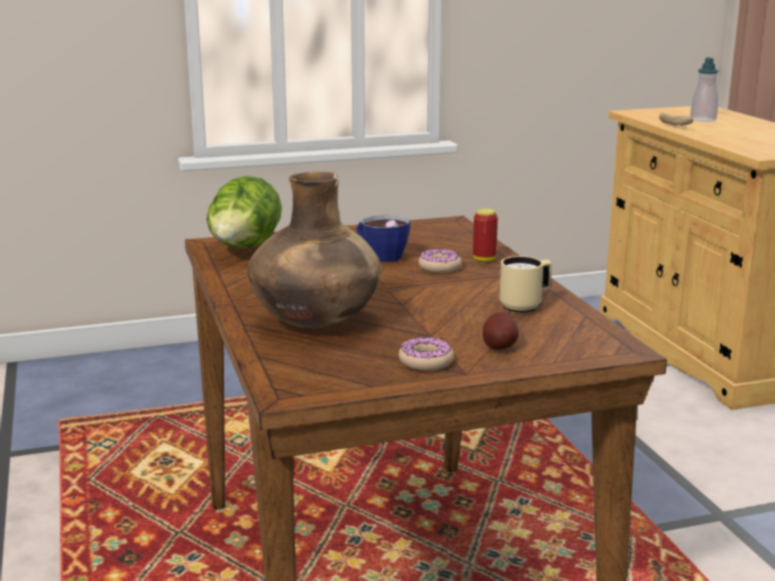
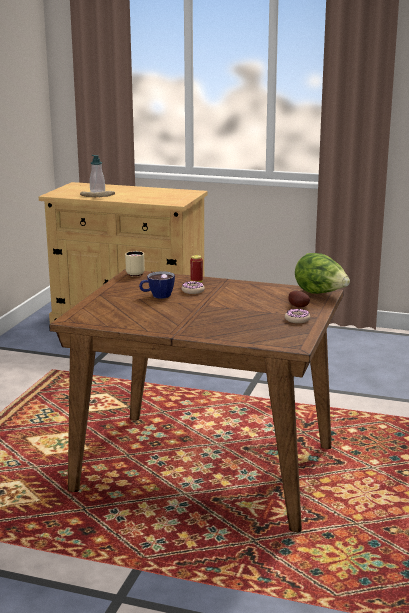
camera: 55 degrees left, 0 degrees up
(244, 249) = (96, 316): lettuce -> lettuce (320, 294)
(315, 323) = (227, 326): brown vase -> none
(525, 306) = (264, 291): beige mug -> beige mug (135, 273)

